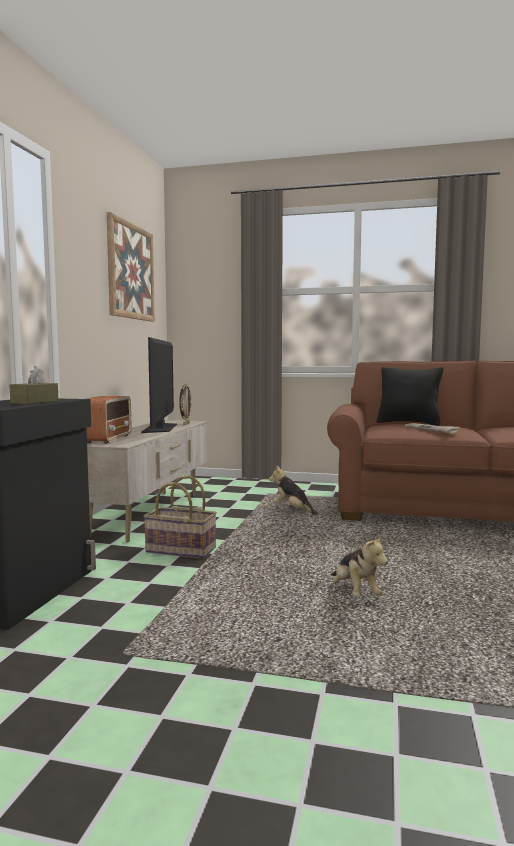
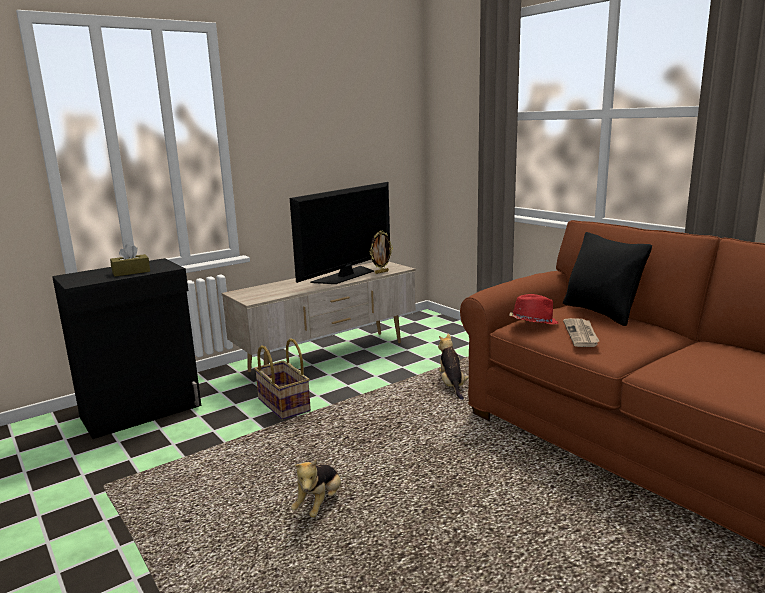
camera: 40 degrees right, 10 degrees up
(108, 439) = (265, 289): radio -> none
(131, 271) = (353, 107): picture -> none
(389, 429) = (532, 323): none -> red hat

